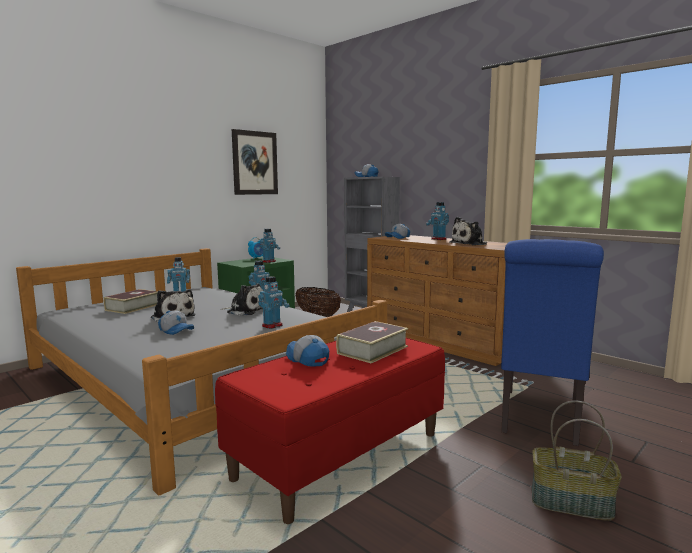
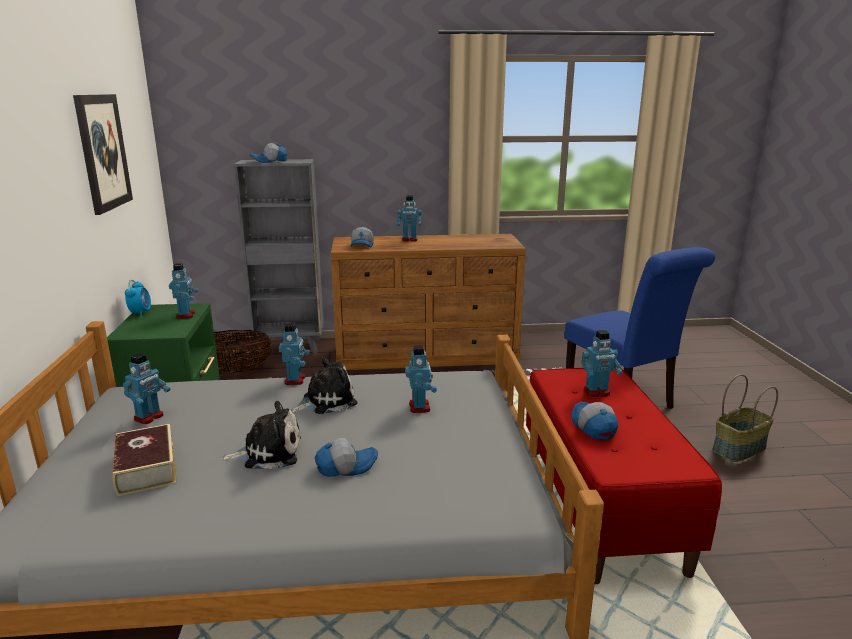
camera: 50 degrees left, 10 degrees up
(306, 359) = (592, 427): cap -> cap turned 75 degrees clockwise
(372, 350) = (597, 392): book -> toy robot
(470, 244) = (465, 243): plush toy -> none

